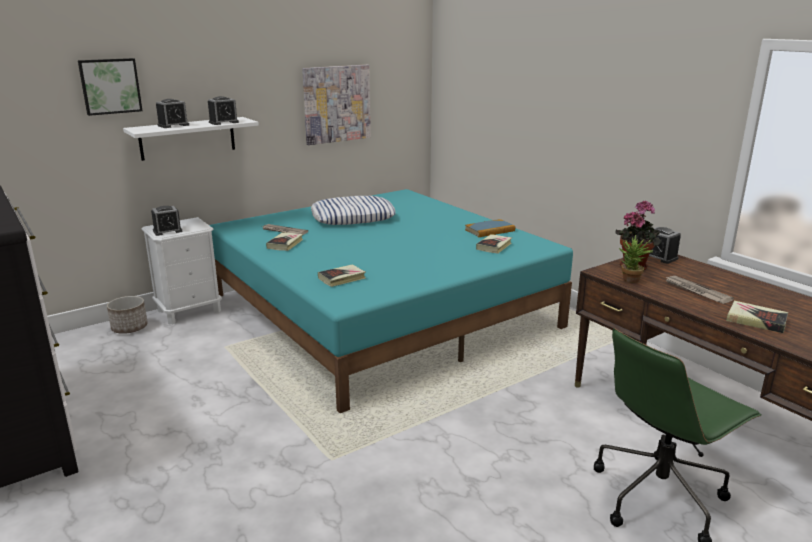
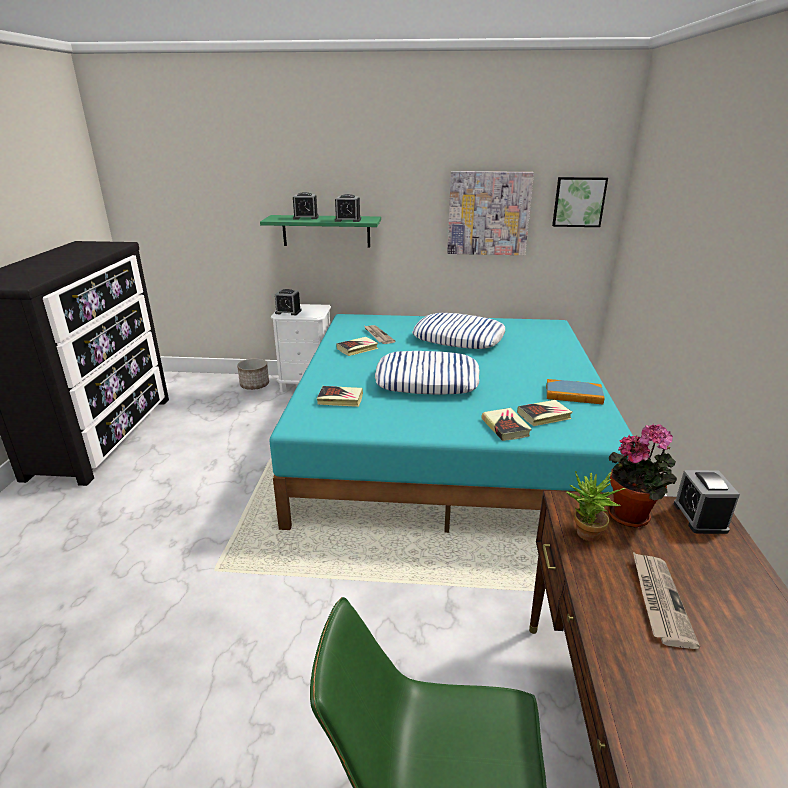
camera: 40 degrees right, 5 degrees up
(110, 86) = (262, 176): picture -> picture (578, 202)
(187, 138) = (326, 231): white shelf -> green shelf
(383, 249) = (427, 380): none -> pillow
(756, 321) = (672, 710): book -> book (505, 427)

